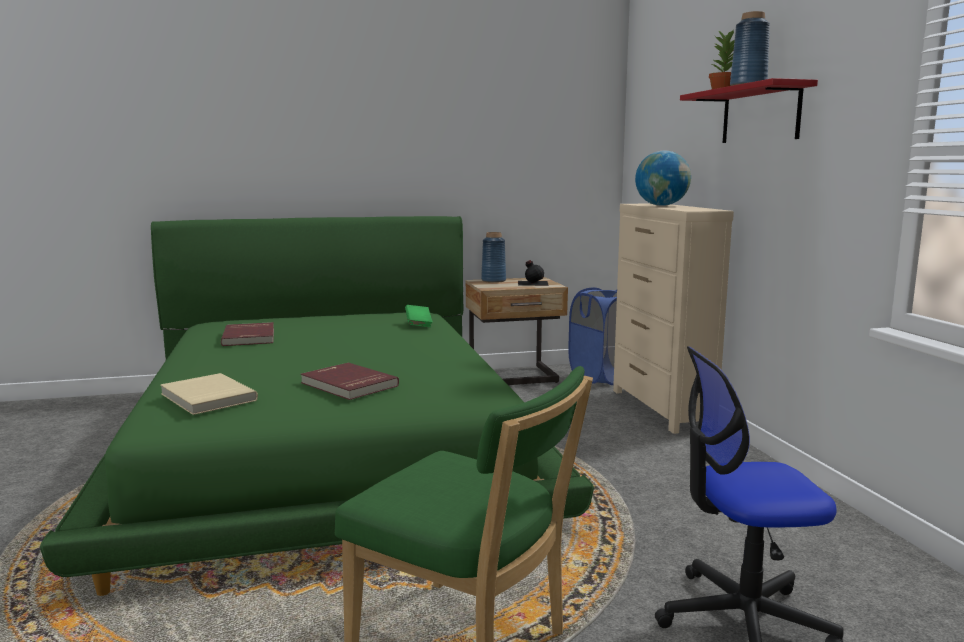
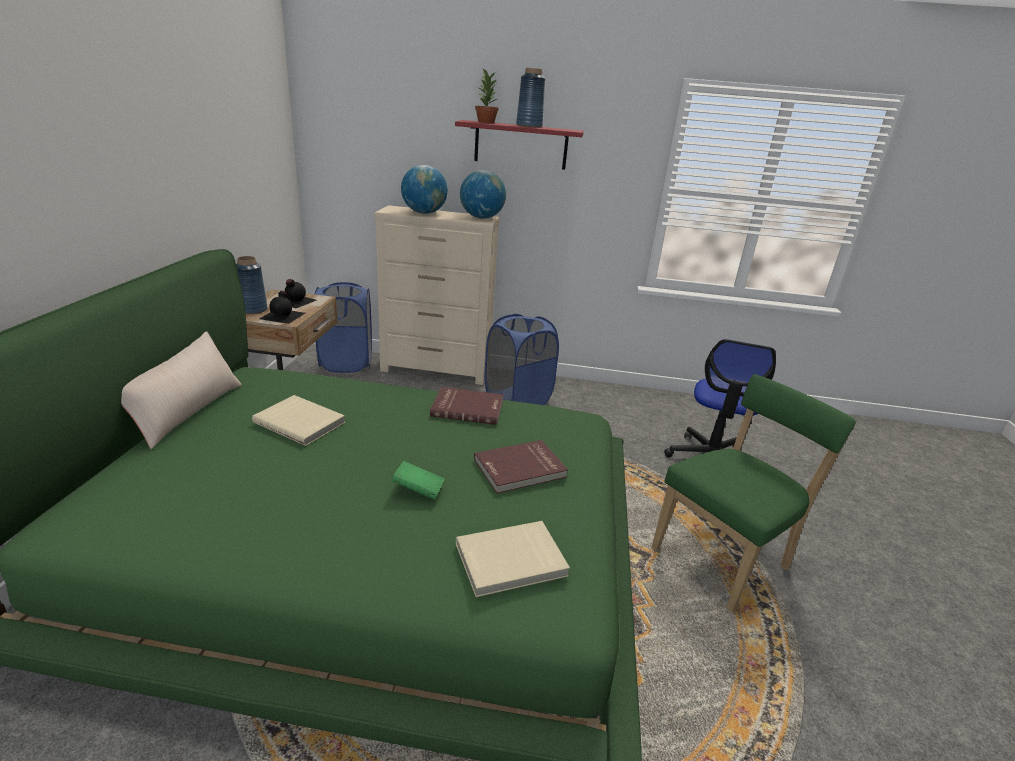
camera: 70 degrees left, 15 degrees up
(250, 337) = (250, 498): red book -> red book (467, 408)
(346, 313) = (186, 411): none -> beige pillow
(357, 329) = (300, 422): none -> beige book
(418, 324) = (322, 387): green book -> green book (418, 490)
(497, 286) = (283, 315): none -> black bottle
(671, 456) = (517, 400): none -> blue laundry basket
(703, 209) = (481, 218): none -> globe

